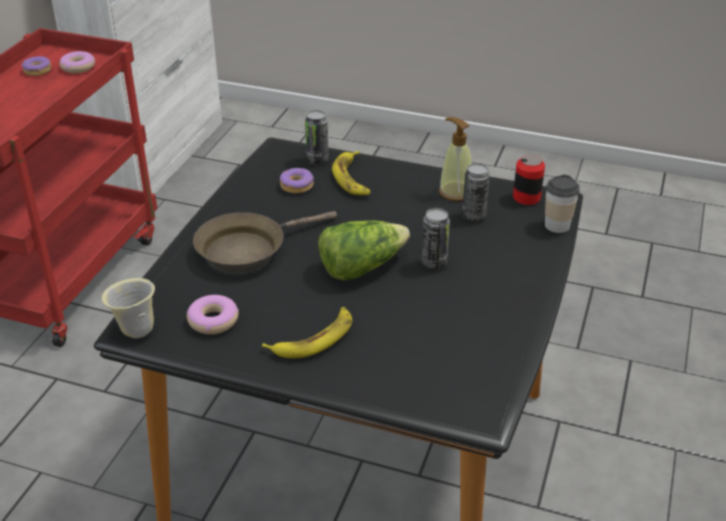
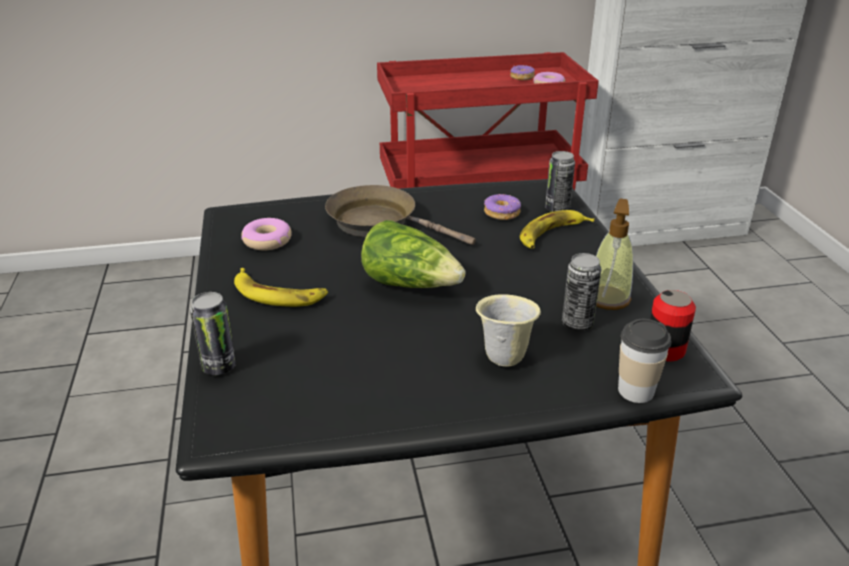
camera: 60 degrees right, 5 degrees down
(135, 330) = (230, 215): beige mug -> beige mug (504, 356)
(434, 263) = (460, 324): can -> can (219, 366)

